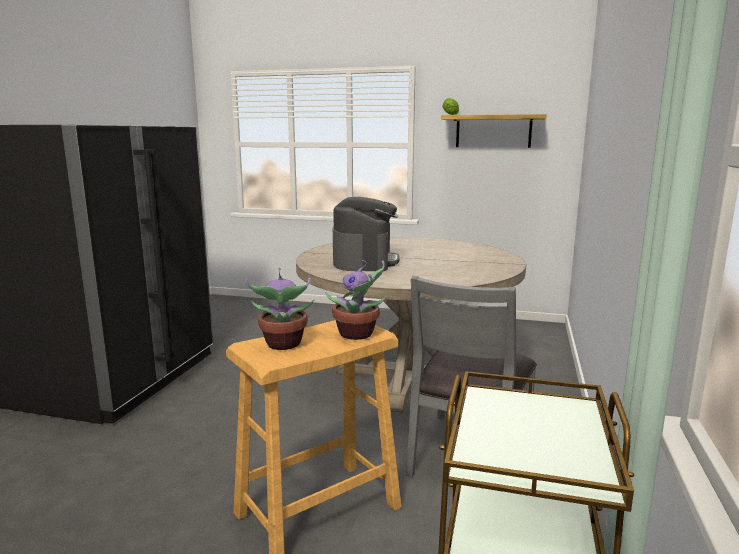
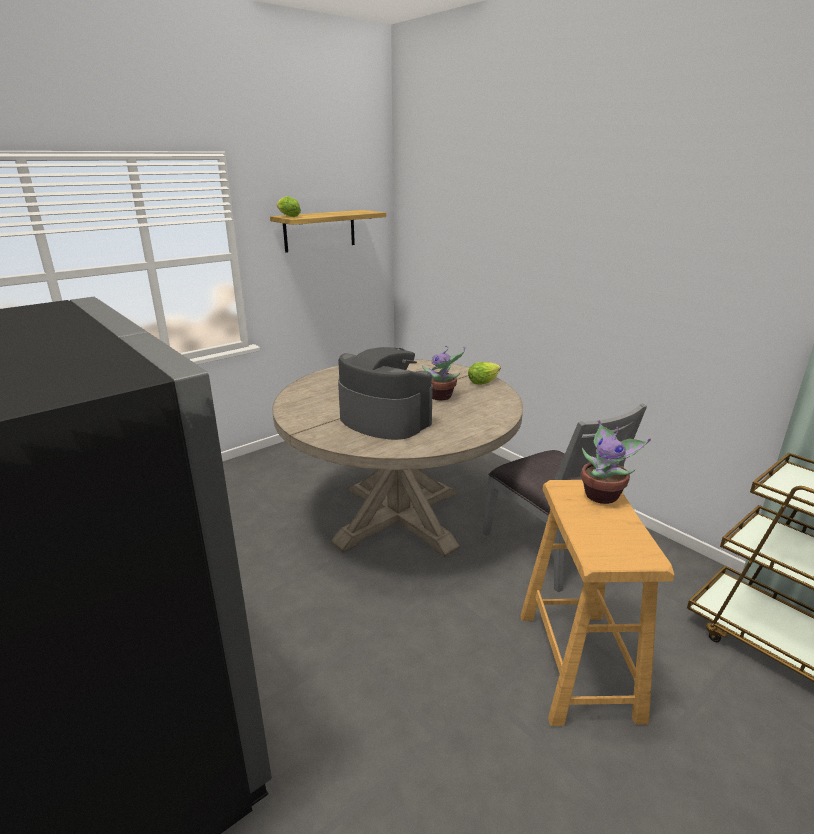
camera: 55 degrees left, 10 degrees up
(283, 345) = (607, 538): potted plant -> potted plant (441, 396)
(504, 268) = (485, 381): none -> lettuce

